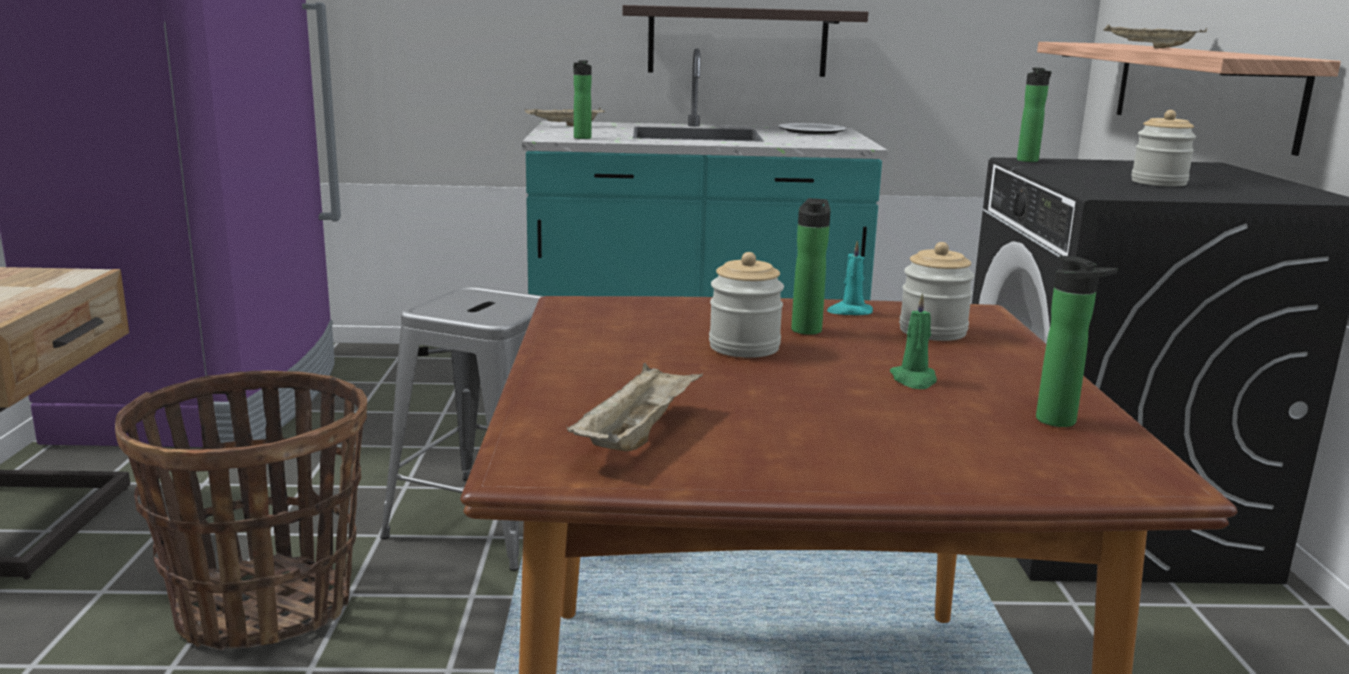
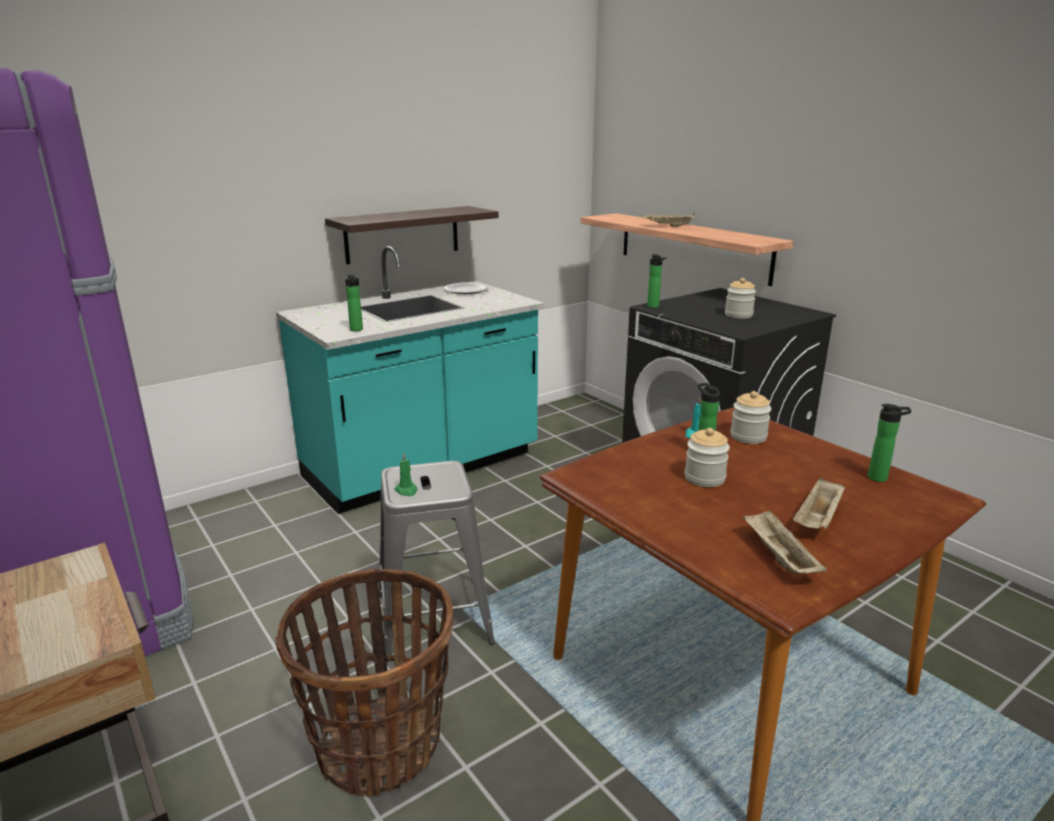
camera: 35 degrees left, 5 degrees up
(564, 126) = (309, 316): beige tray -> beige tray (818, 520)
(914, 380) = (798, 473): green candle -> green candle (406, 490)

